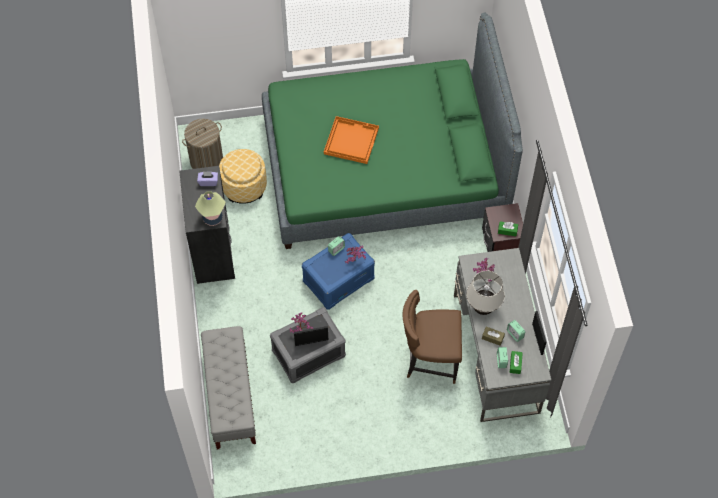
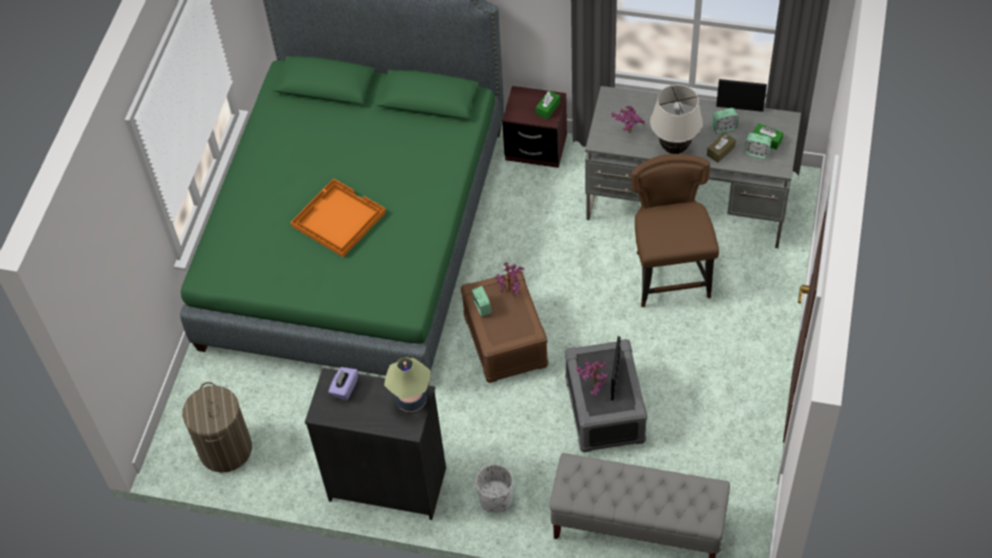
camera: 65 degrees left, 5 degrees down
(223, 312) = (495, 498): none -> white planter
(244, 186) = (297, 412): ottoman -> none
(338, 279) = (504, 340): blue storage box -> brown storage box
(430, 360) = (670, 274): brown chair -> brown chair turned 150 degrees clockwise

